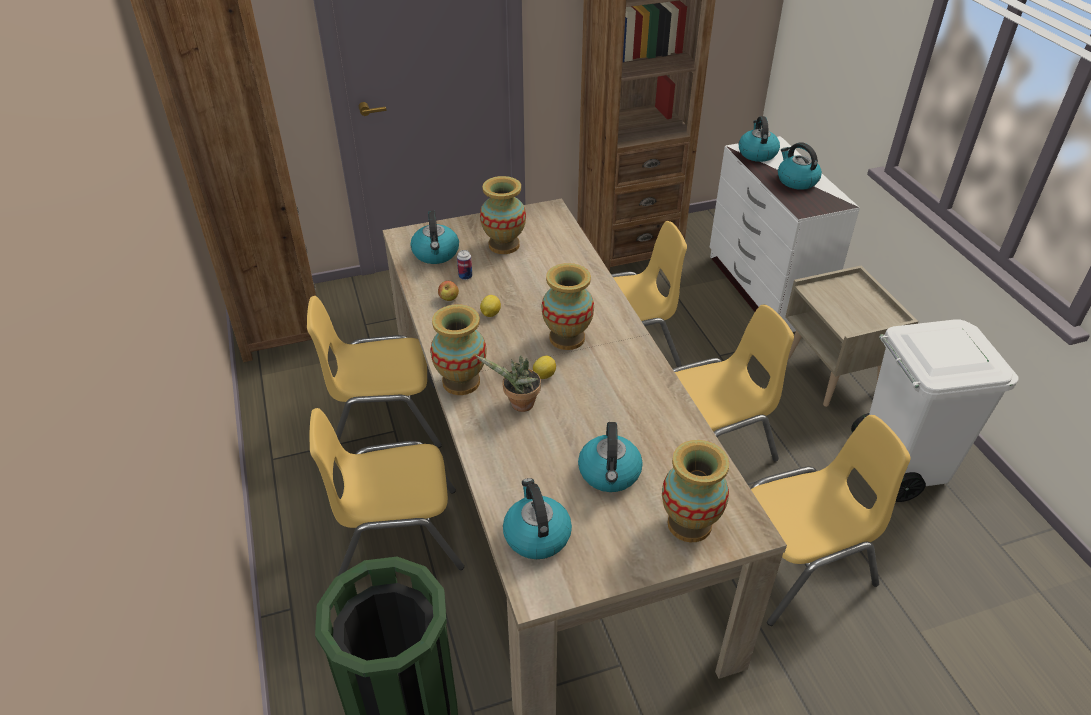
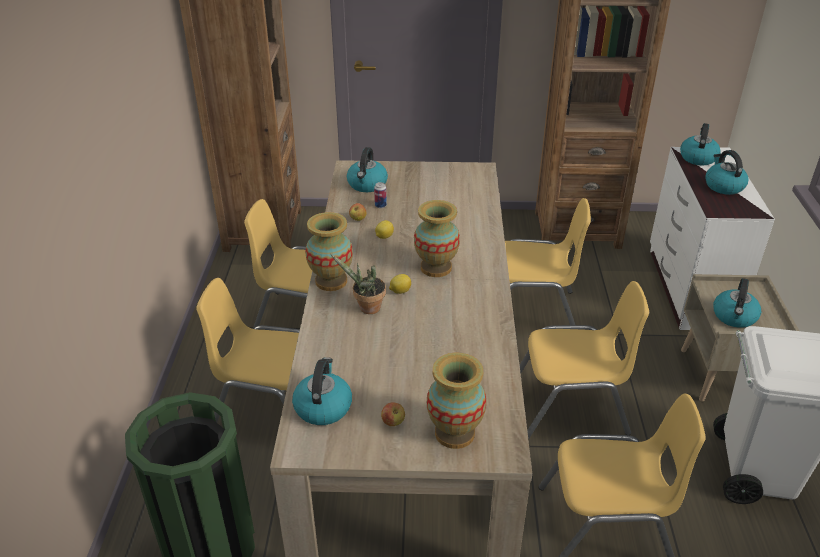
camera: 20 degrees right, 5 degrees down
(504, 245) = (425, 188): vase -> none
(609, 474) = (410, 377): kettle -> kettle (734, 317)
(620, 530) = (393, 422): none -> apple

